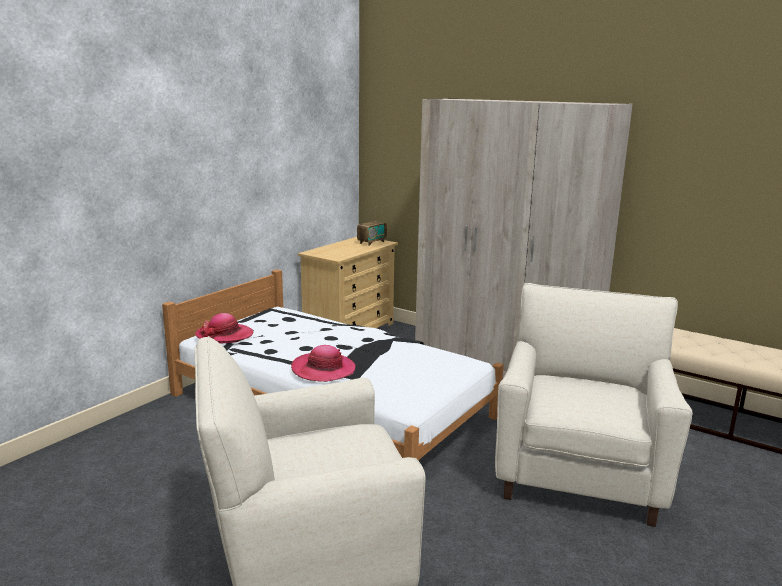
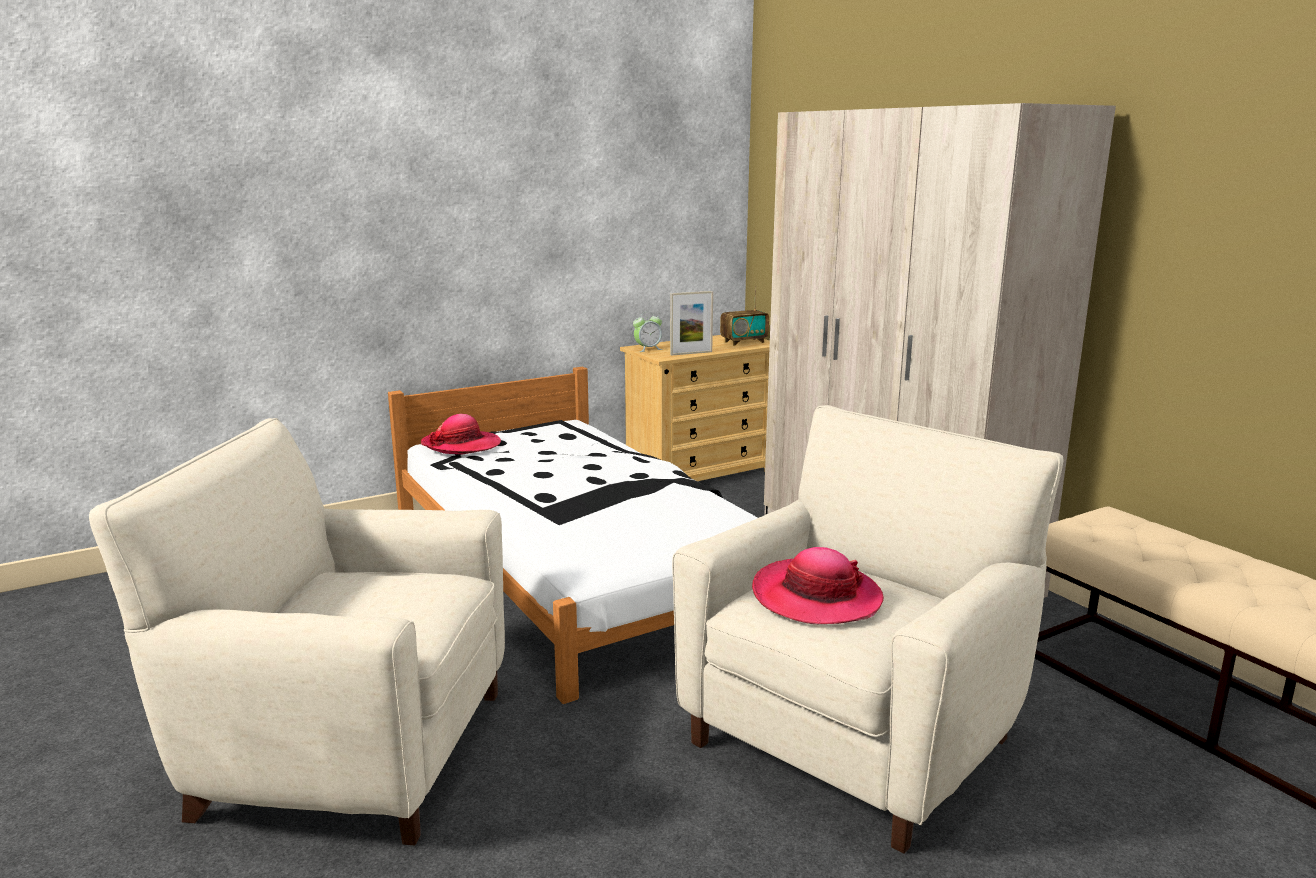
camera: 25 degrees right, 0 degrees up
(319, 253) = (647, 349): none -> alarm clock
(323, 370) = (532, 504): hat -> hat (816, 597)
(350, 253) = (691, 353): none -> picture frame

